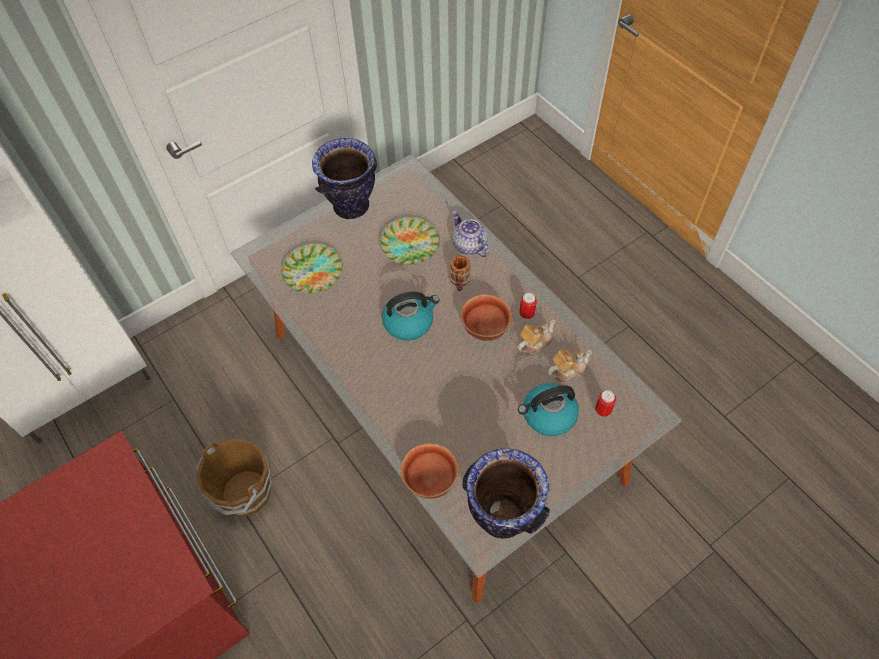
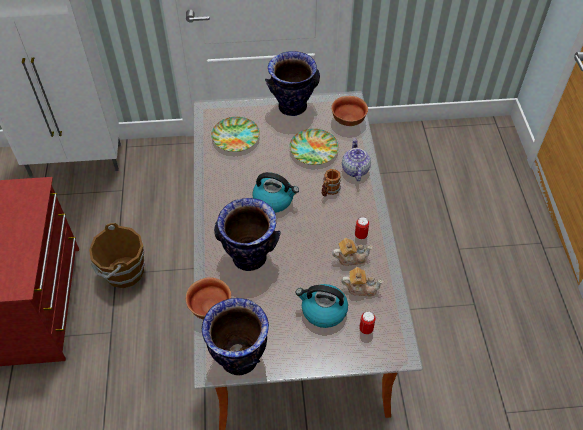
camera: 30 degrees right, 5 degrees down
(431, 401) = (249, 258): none -> vase
(484, 328) = (323, 230): bowl -> bowl (347, 120)

